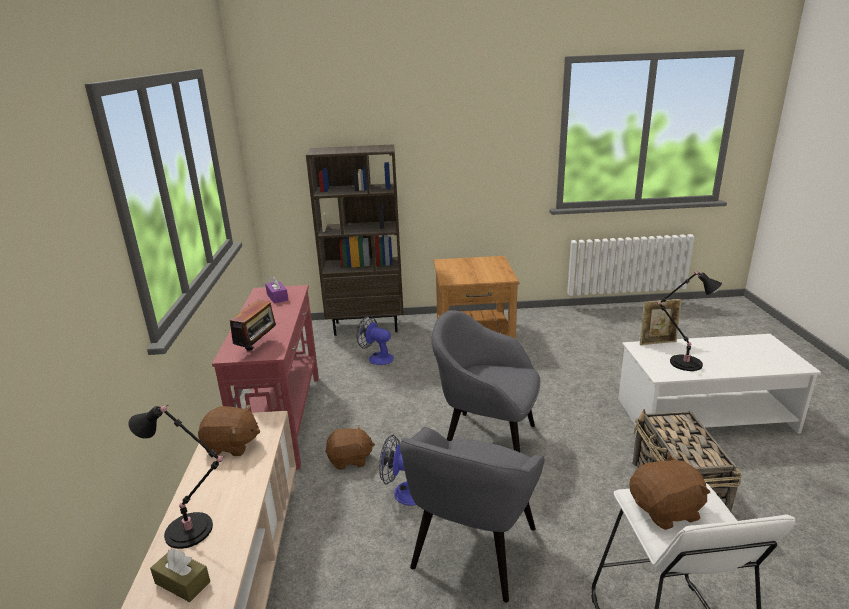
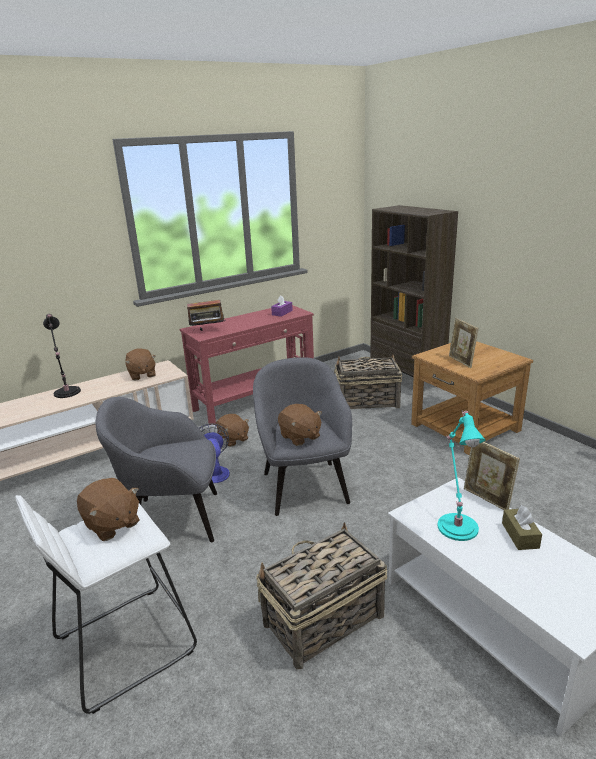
camera: 60 degrees right, 0 degrees up
(182, 582) = (30, 405): brown tissue box -> brown tissue box (520, 535)
(377, 358) = (366, 401): fan -> basket
(478, 275) = (461, 362): none -> picture frame
(510, 383) = (300, 437): none -> brown plush toy
(683, 362) = (456, 525): black table lamp -> turquoise table lamp

